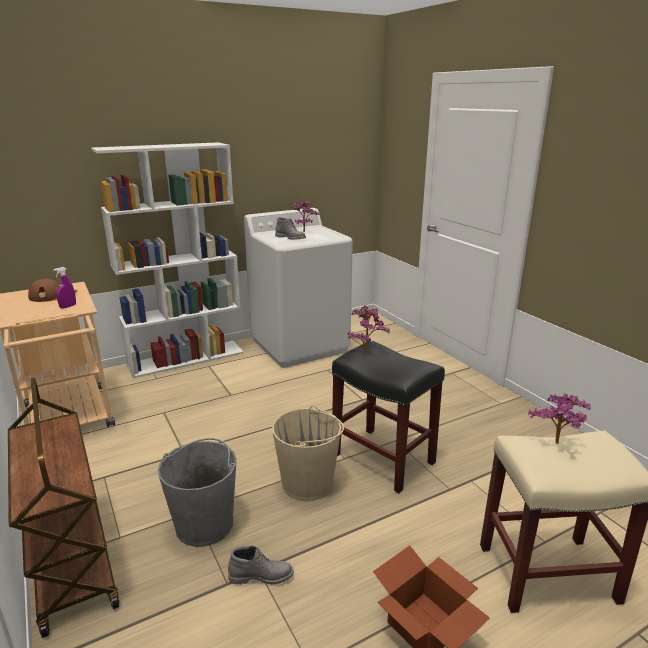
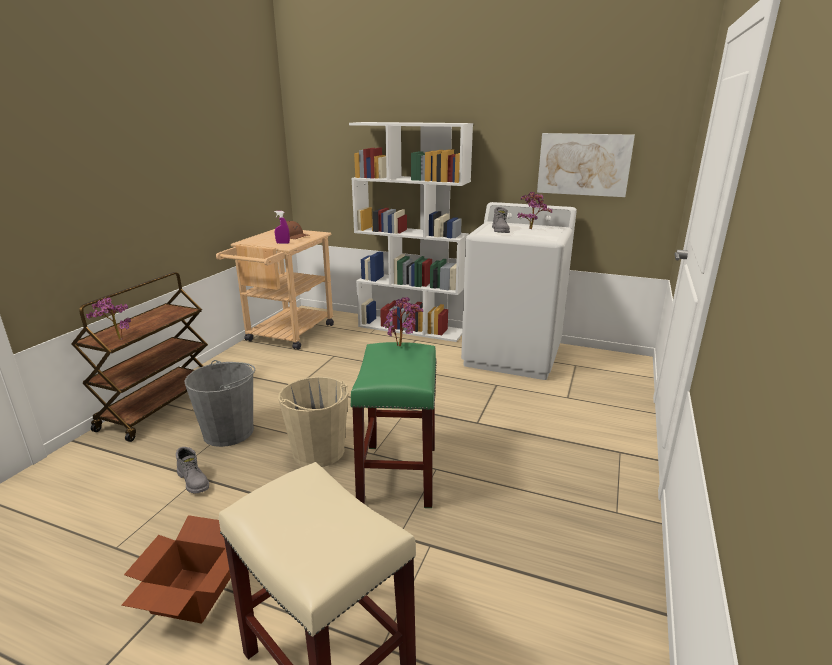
camera: 50 degrees right, 0 degrees up
(312, 171) = (583, 164): none -> picture
(384, 459) = (399, 475): black stool -> green stool
(557, 445) = (326, 503): potted plant -> potted plant (116, 339)

